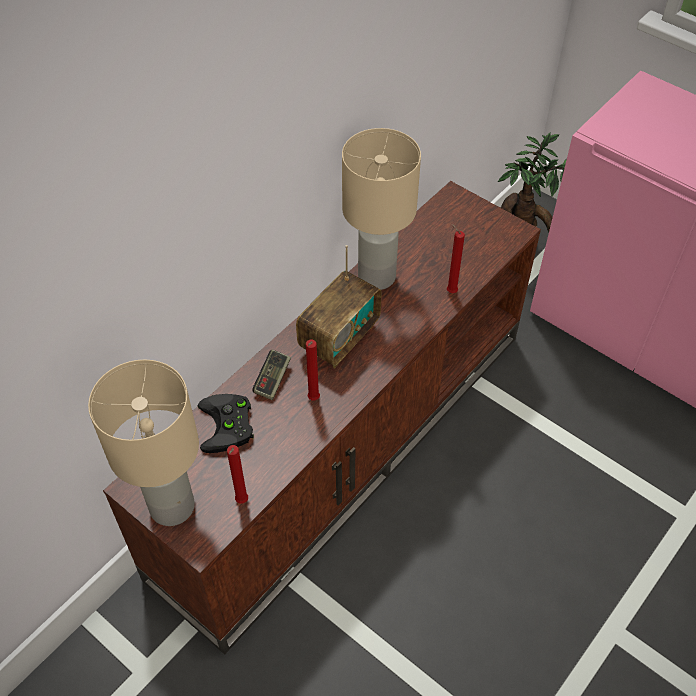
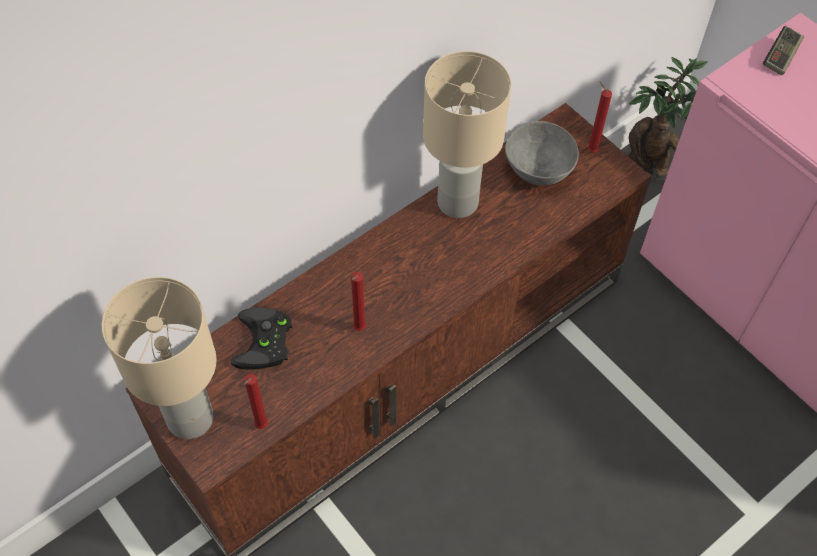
camera: 10 degrees right, 5 degrees up
(272, 380) = (321, 300): game controller -> game controller (780, 57)
(339, 338) = (401, 265): radio -> none
(441, 240) = (538, 171): none -> grey bowl
(450, 291) = (533, 232): red candle -> red candle (590, 150)

